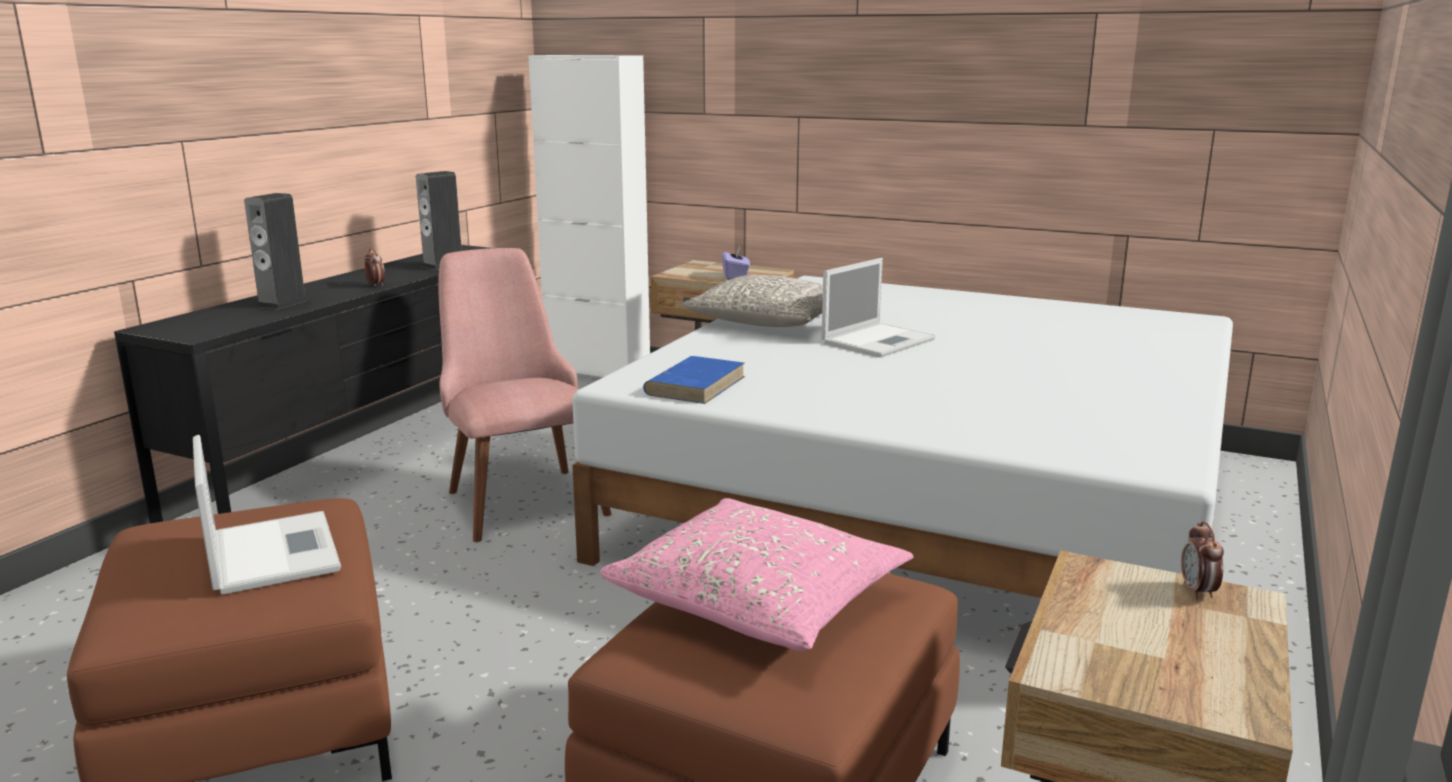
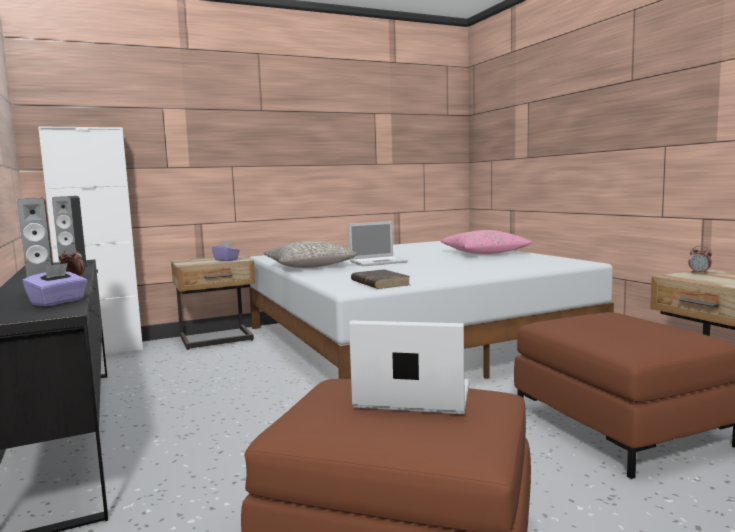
camera: 50 degrees left, 10 degrees down
(246, 319) = (58, 302): none -> purple tissue box
(519, 495) = (228, 407): pink chair -> none
(696, 385) = (379, 283): blue book -> brown book
(759, 600) = (604, 327): pink pillow -> pink pillow (484, 253)
(879, 341) = (379, 262): laptop -> laptop turned 75 degrees clockwise

